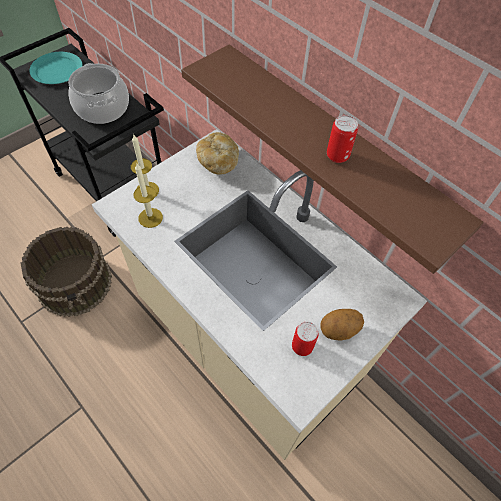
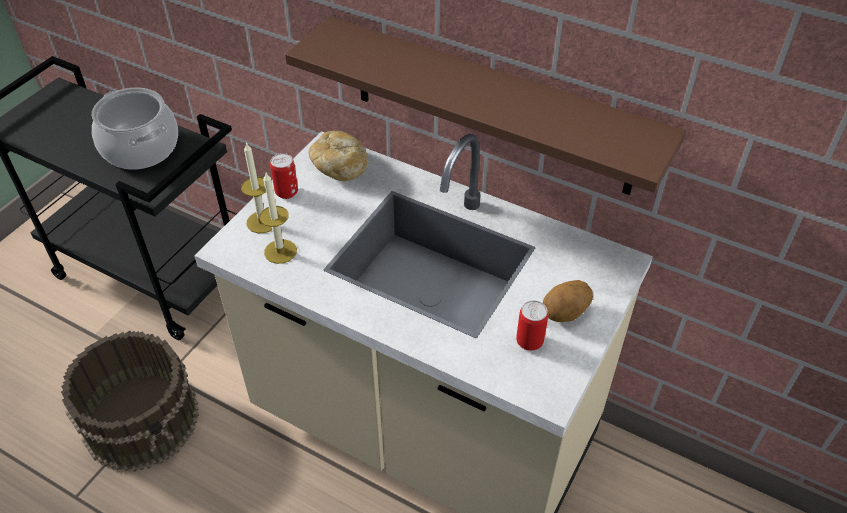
camera: 15 degrees left, 10 degrees down
(57, 70) = (52, 115): turquoise plate -> none
(337, 156) = (507, 103): can -> can (286, 192)

